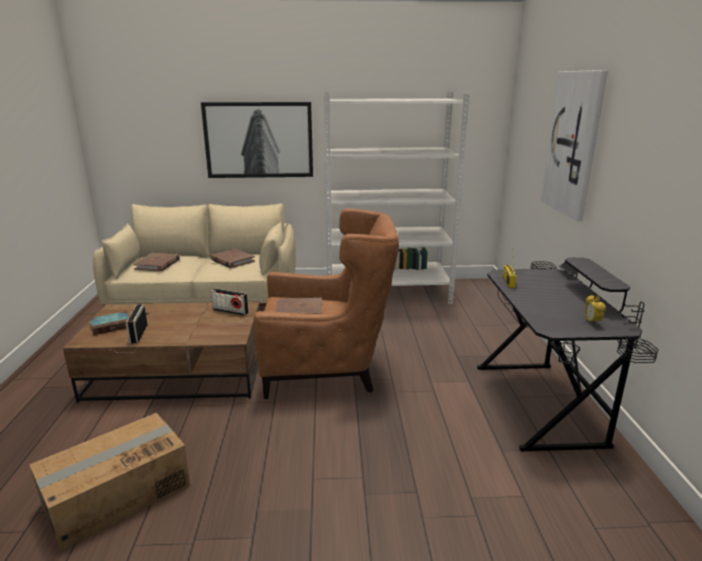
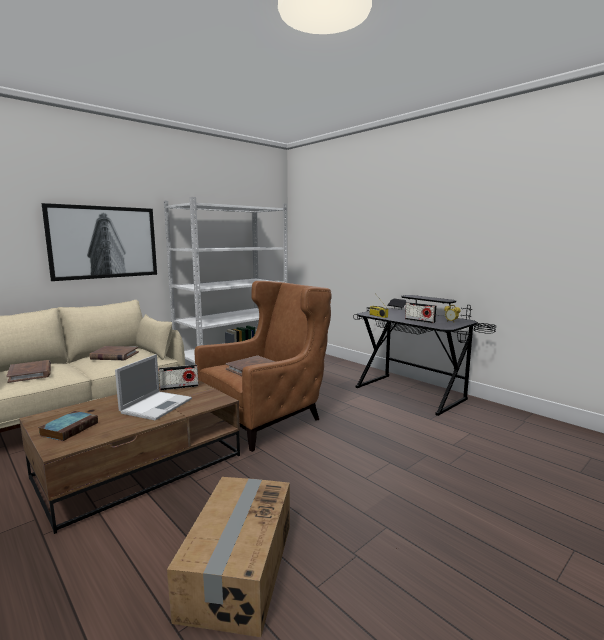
camera: 40 degrees left, 10 degrees down
(138, 333) = (117, 424): radio -> radio (420, 321)
(187, 325) = (157, 405): none -> laptop
(573, 144) = (370, 231): picture -> none

